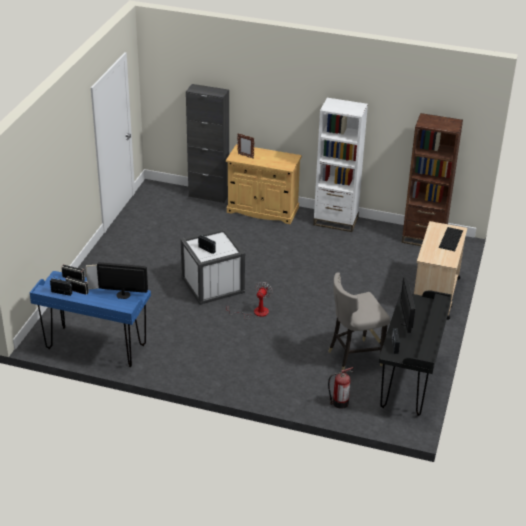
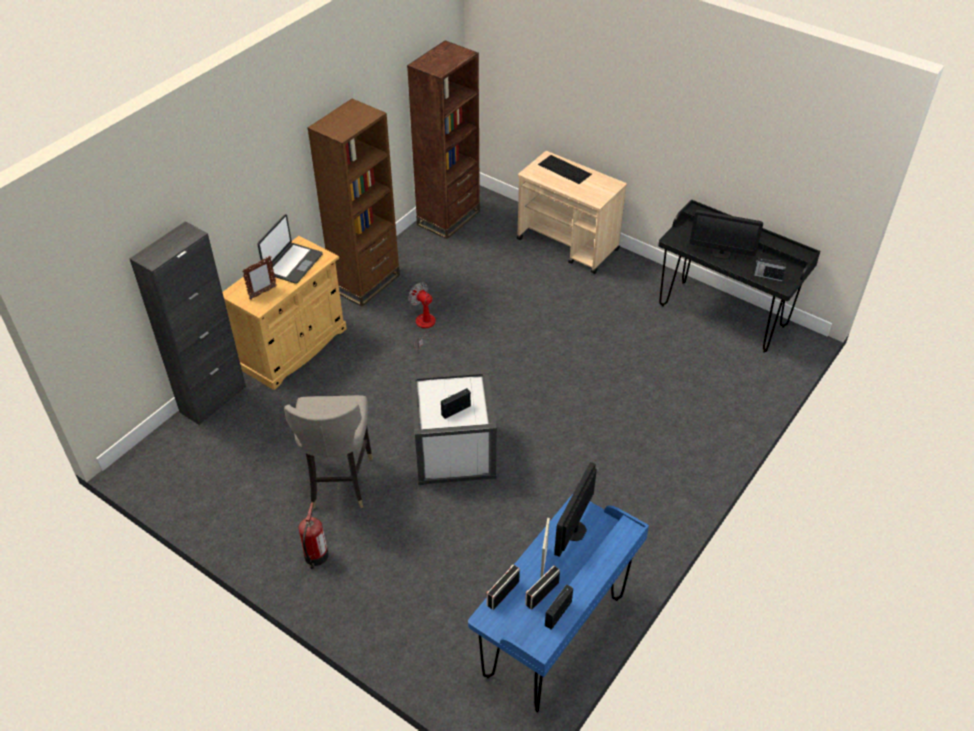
camera: 70 degrees left, 10 degrees up
(255, 313) = (539, 420): fan -> fan (424, 327)
(275, 159) = (292, 263): none -> laptop
(335, 221) = (366, 282): white bookcase -> brown bookcase
(339, 403) = (748, 387): fire extinguisher -> fire extinguisher (315, 557)
(354, 357) = (664, 349): grey stool -> grey stool (339, 483)

